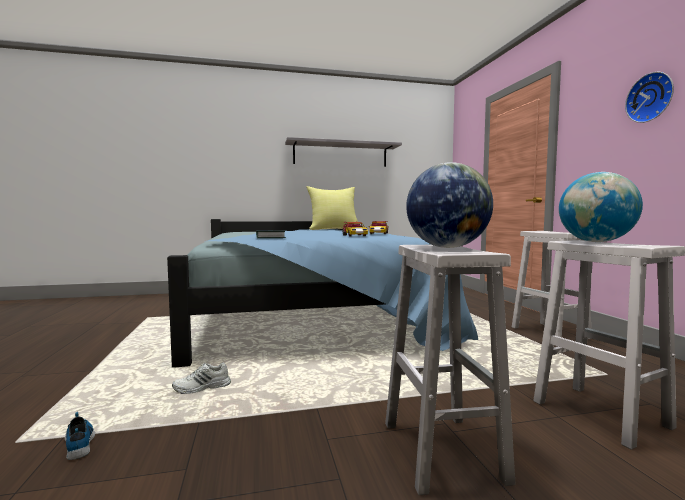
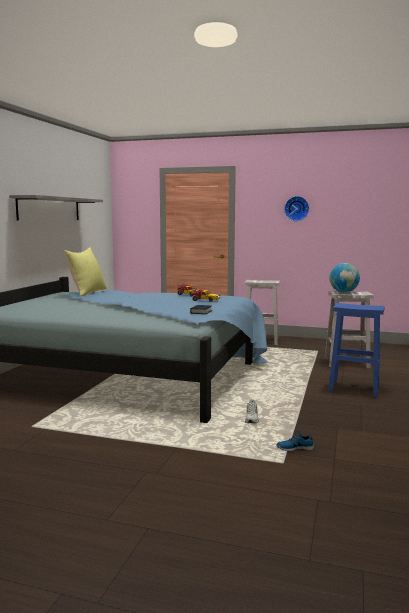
camera: 60 degrees left, 5 degrees up
(440, 449) = (353, 388): white stool -> blue stool
(447, 247) = (354, 305): globe -> none

